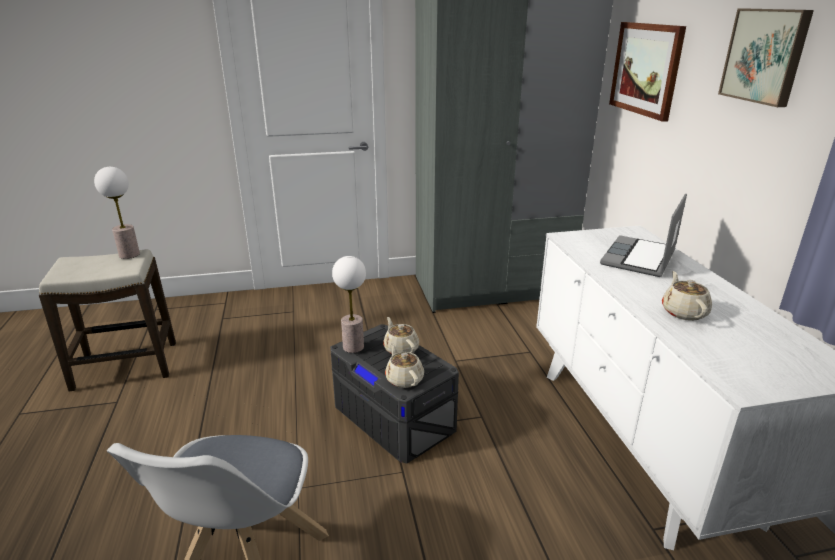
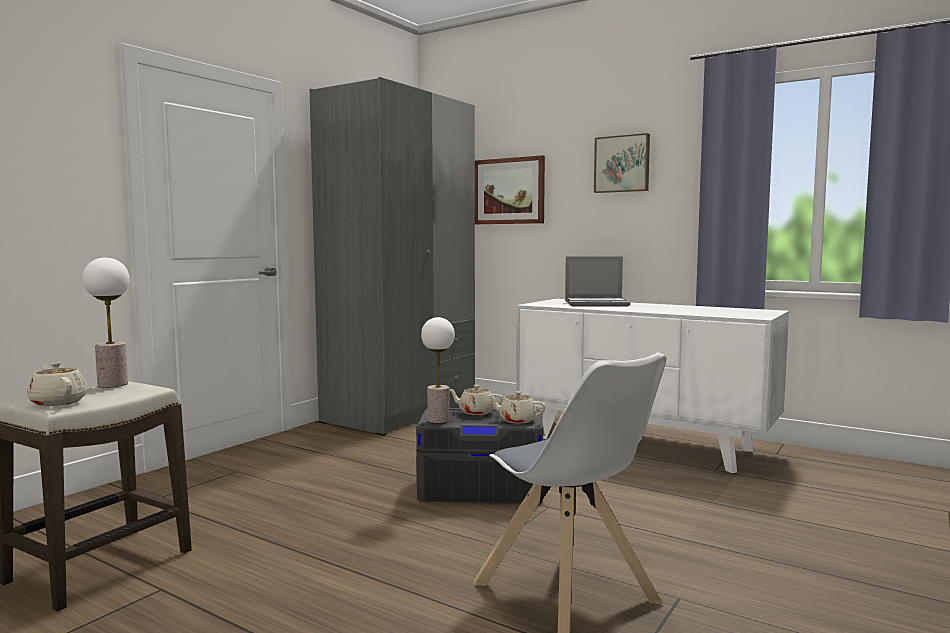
camera: 45 degrees left, 20 degrees down
(639, 258) = (597, 304): laptop -> laptop turned 75 degrees counterclockwise
(683, 312) = (672, 310): beige teapot -> beige teapot (58, 402)

